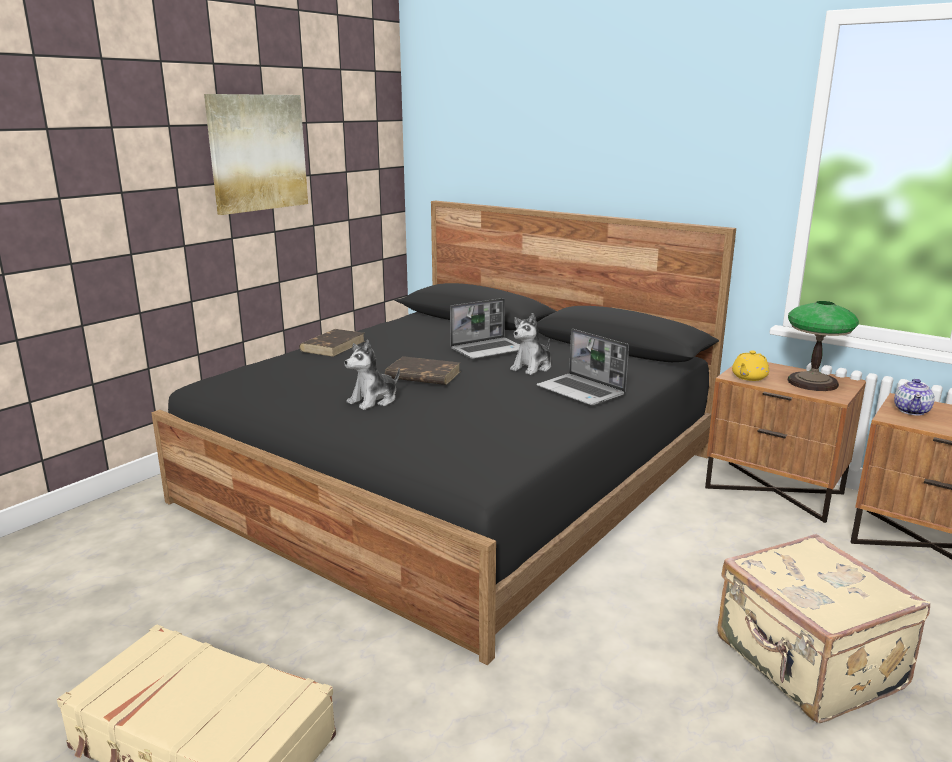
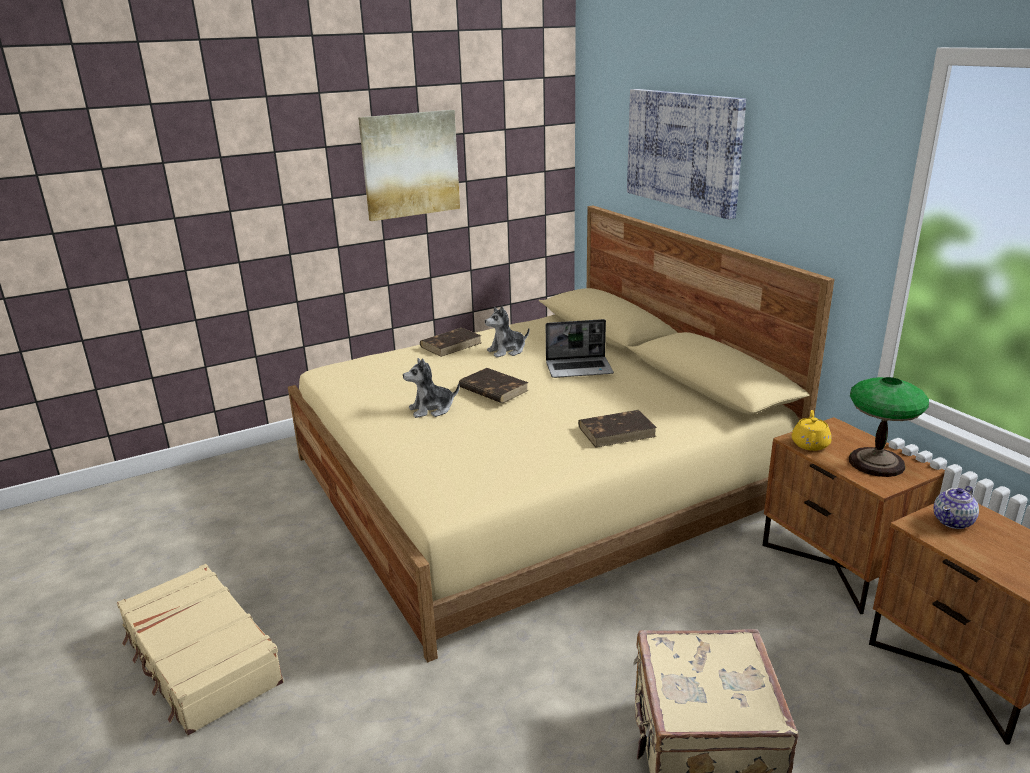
camera: 25 degrees right, 5 degrees up
(456, 477) = (533, 482): black bed -> beige bed
(532, 367) = (601, 395): plush toy -> plush toy (507, 351)
(549, 131) = (684, 150): none -> picture
(582, 391) = (617, 431): laptop -> brown book
(749, 377) = (810, 444): yellow teapot -> yellow teapot turned 135 degrees clockwise

